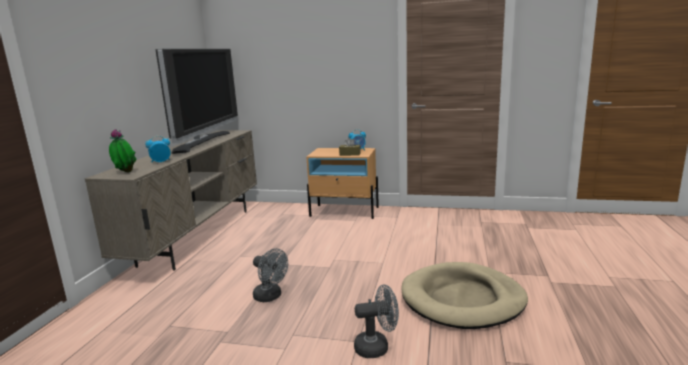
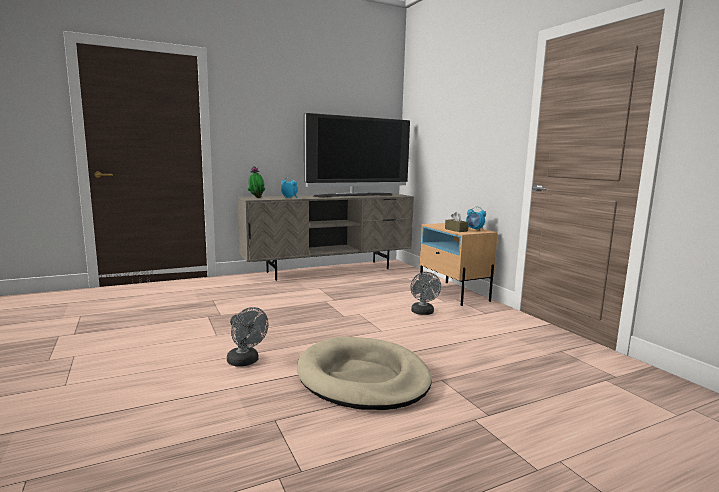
camera: 50 degrees right, 5 degrees down
(271, 297) = (275, 312): grey fan -> grey fan (423, 313)

